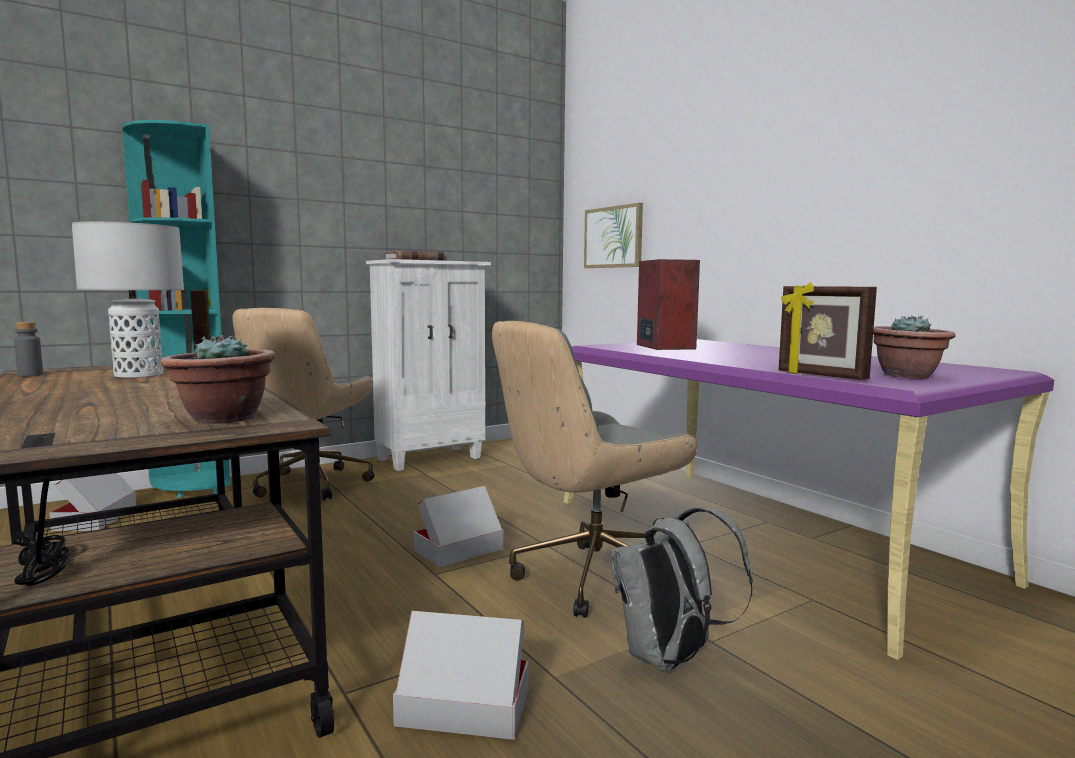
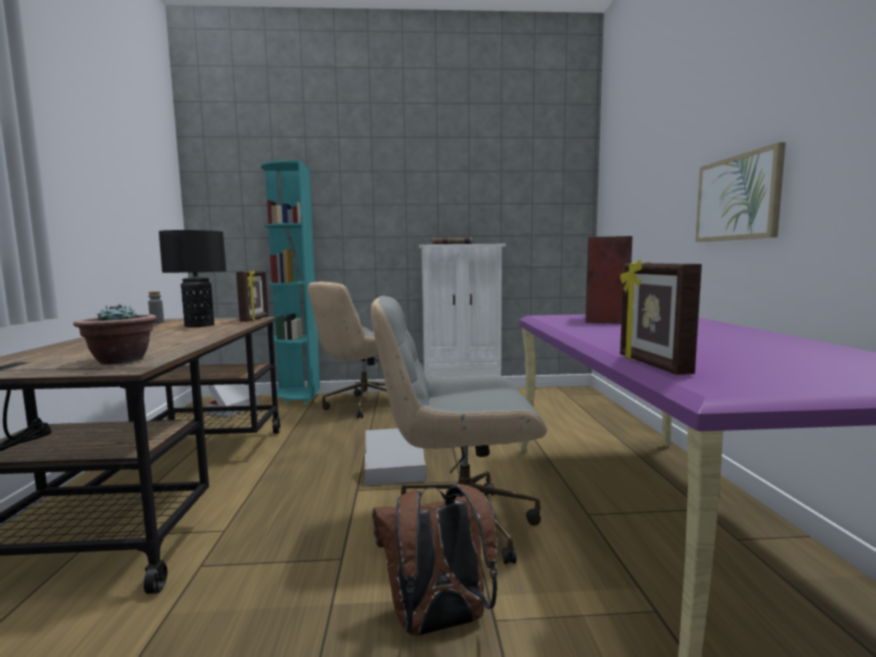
camera: 30 degrees right, 0 degrees up
(139, 375) = (199, 325): white table lamp -> black table lamp
(463, 707) = (247, 605): cardboard box -> none
(613, 237) = (626, 216): picture -> picture (738, 198)
(670, 659) = (438, 624): grey backpack -> brown backpack
(907, 376) = (773, 374): potted plant -> none

